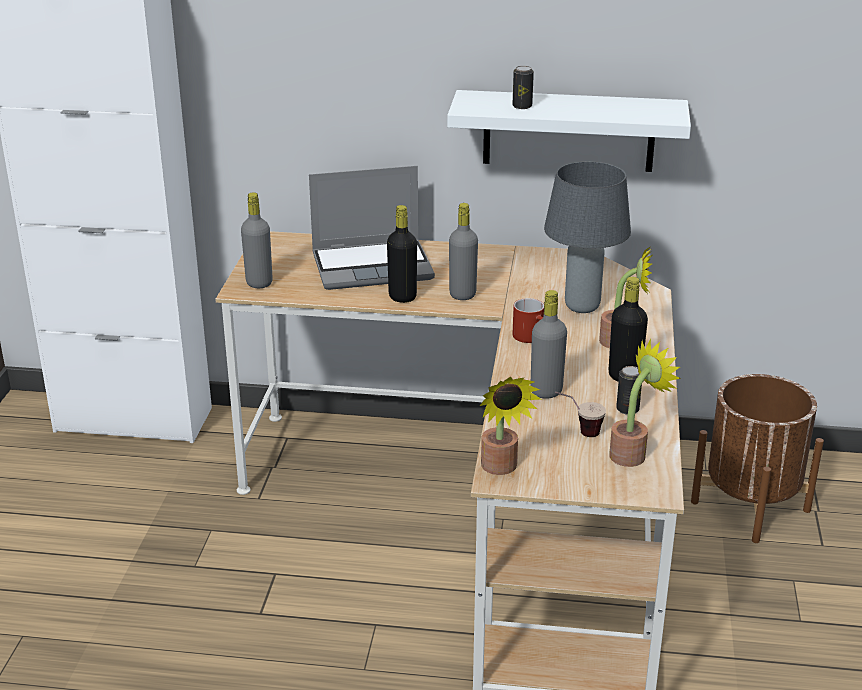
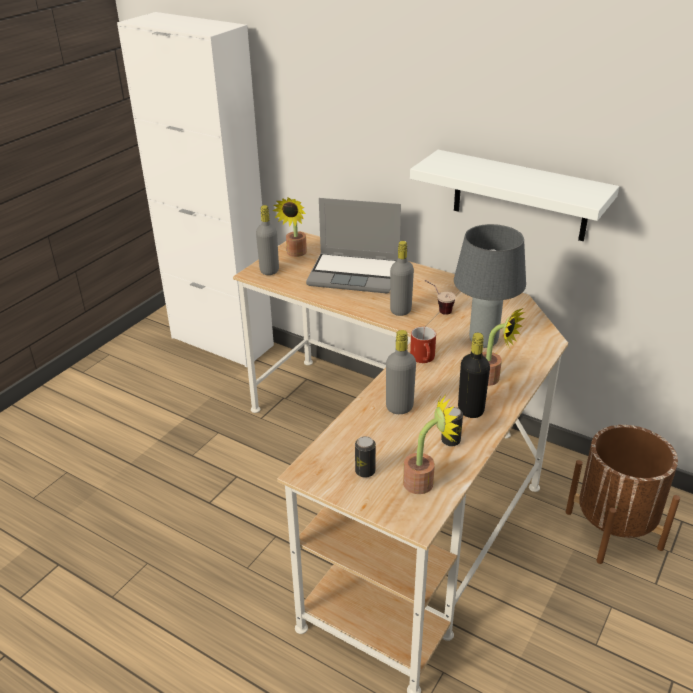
camera: 25 degrees right, 5 degrees up
(402, 297) = (356, 303): black bottle -> none
(501, 469) = (313, 465): potted plant -> potted plant (295, 254)
(522, 106) = (473, 170): can -> can (365, 471)
(578, 432) = (396, 450): cup -> cup (438, 310)

